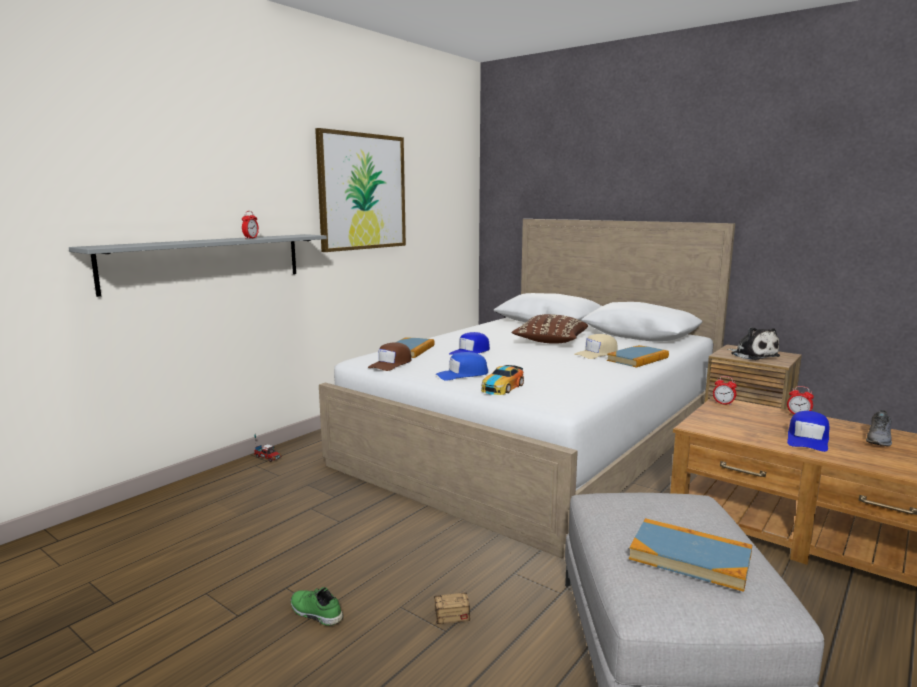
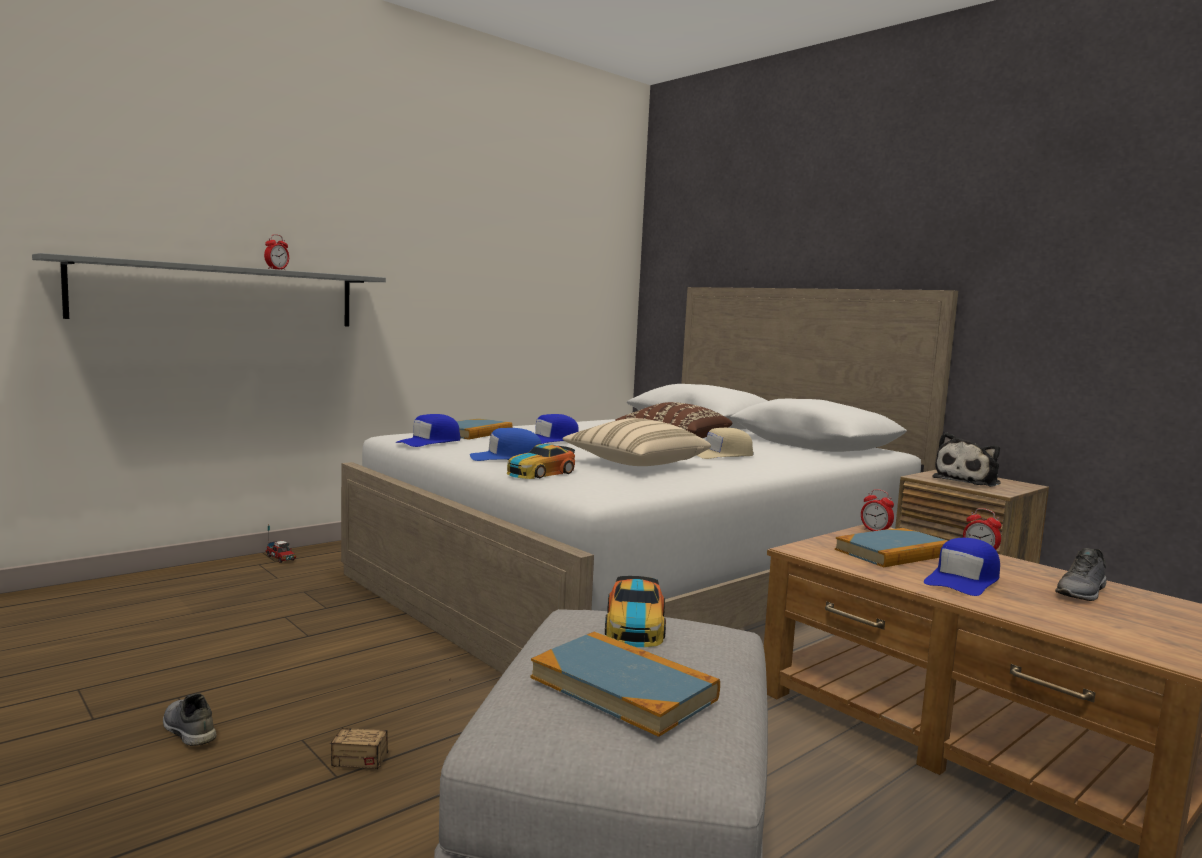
camera: 10 degrees right, 5 degrees down
(315, 613) = (188, 730): green shoe -> grey shoe
(362, 192) = (456, 233): picture -> none
(391, 364) = (429, 442): brown cap -> blue cap
(553, 370) = (635, 464): none -> beige pillow
(638, 359) = (773, 464): book -> book (894, 552)
(650, 505) = (635, 626): none -> toy car
(752, 355) = (968, 481): plush toy -> plush toy turned 60 degrees clockwise

